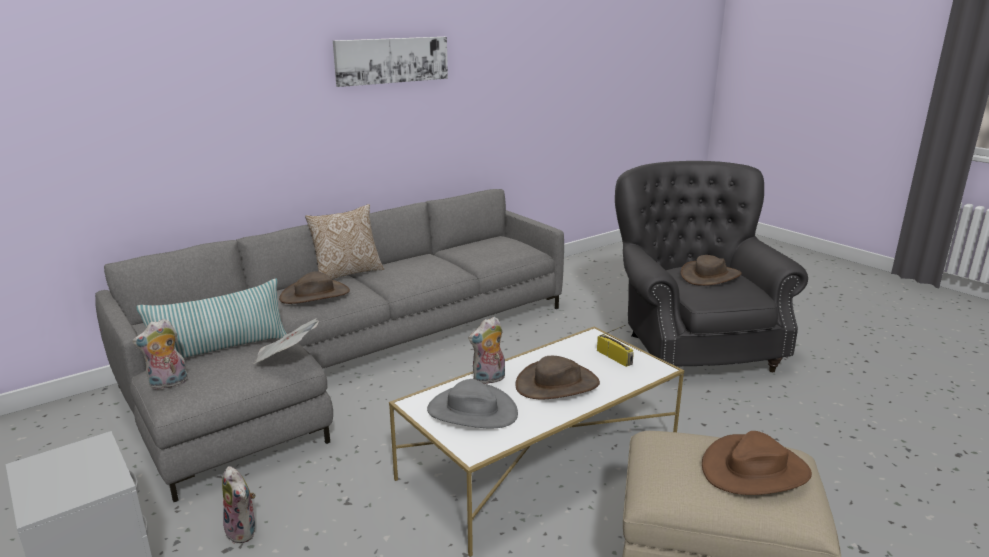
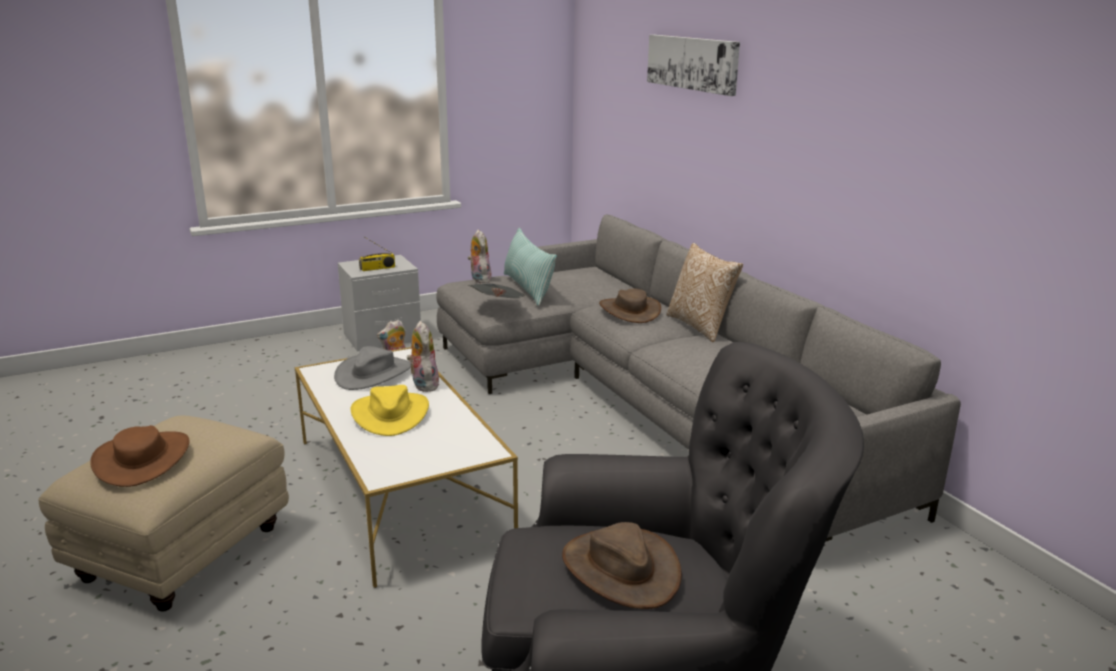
camera: 100 degrees right, 0 degrees up
(392, 60) = (855, 96): picture -> picture (692, 63)
(557, 384) = (390, 414): brown hat -> yellow hat
(615, 357) = (425, 455): radio -> radio (377, 268)

